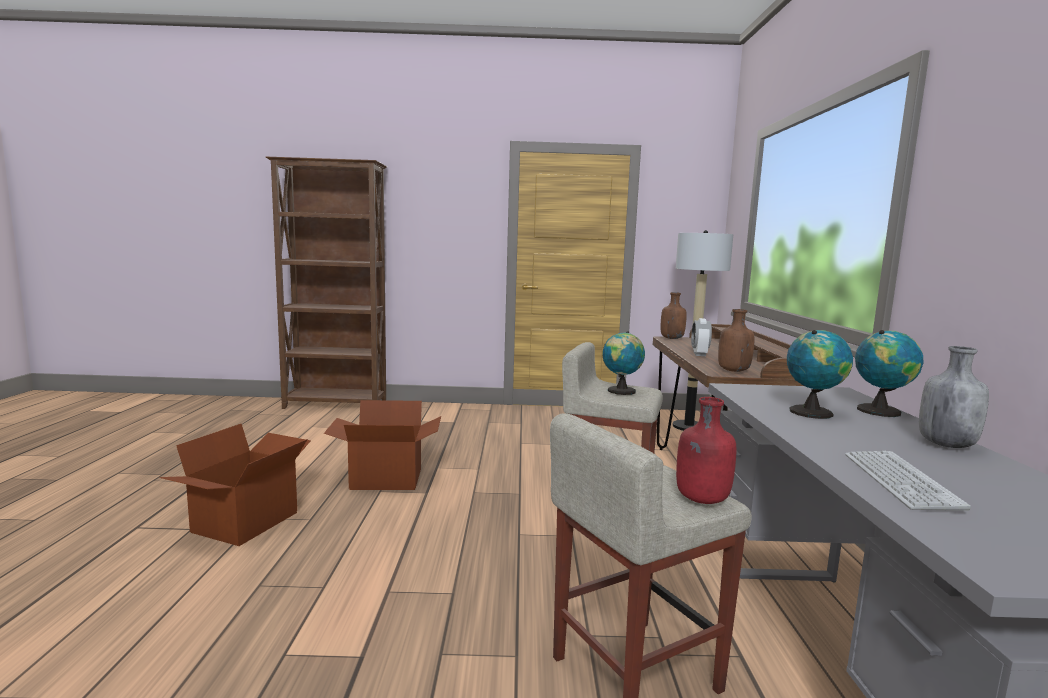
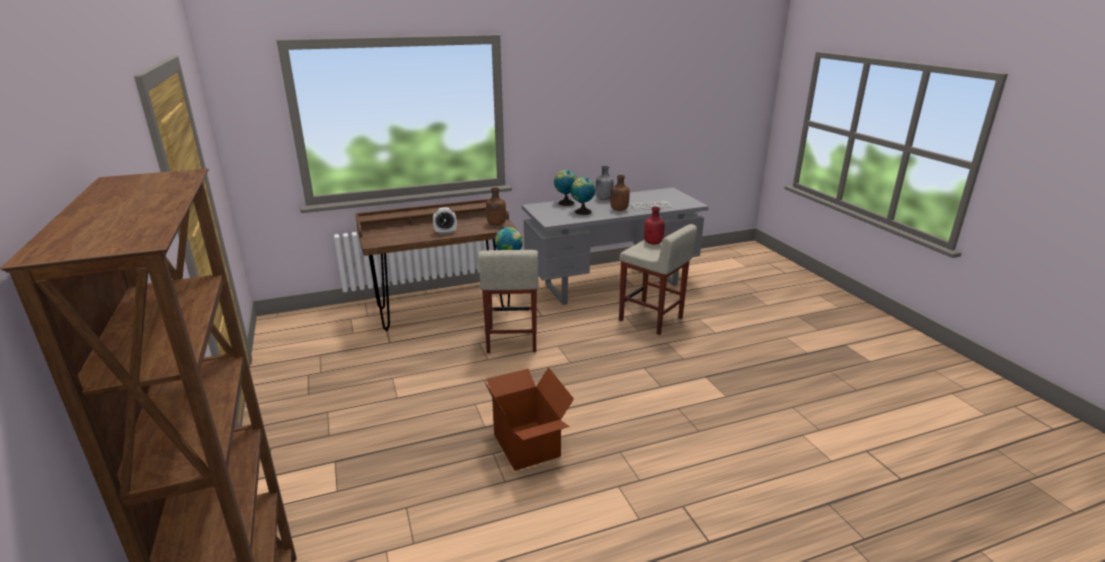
camera: 110 degrees left, 15 degrees up
(247, 522) = (650, 481): cardboard box -> none
(671, 338) = (374, 242): brown bottle -> brown bottle (618, 210)
(689, 426) = (316, 322): floor lamp -> none

